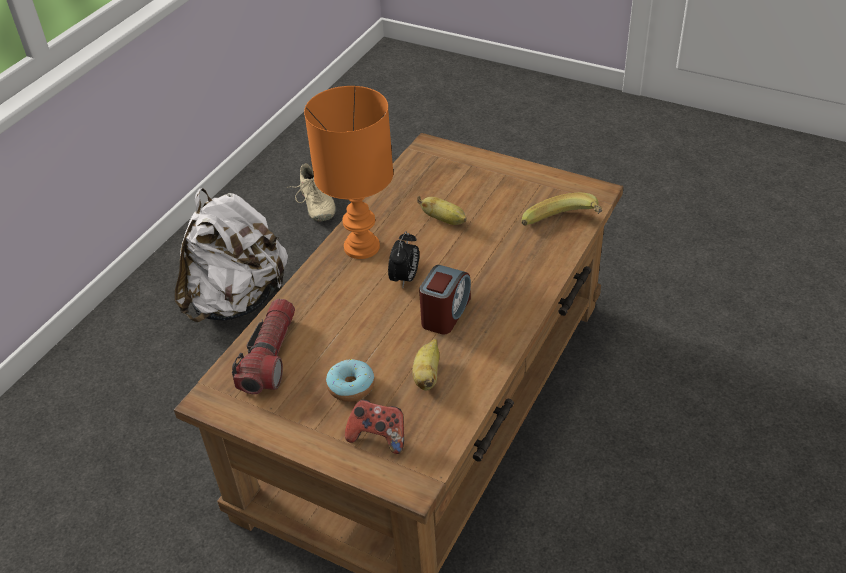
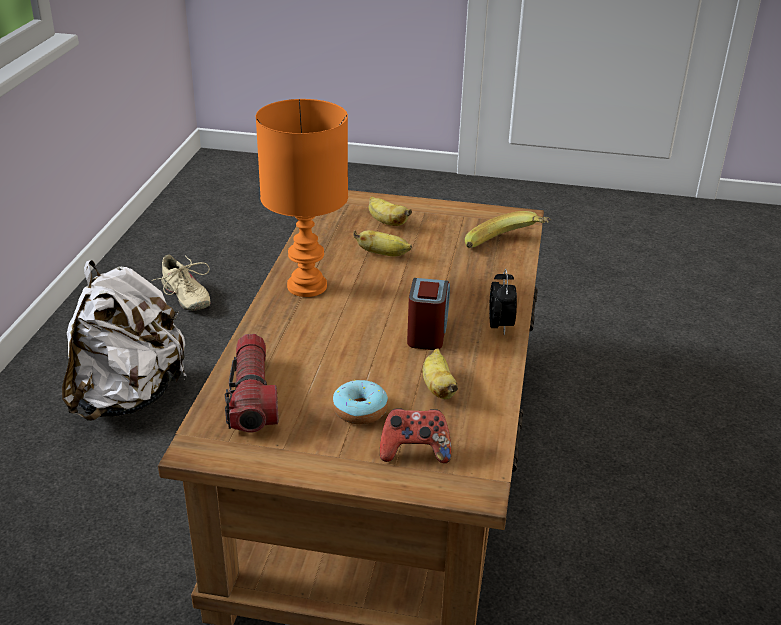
camera: 20 degrees left, 10 degrees down
(405, 278) = (368, 307): alarm clock -> alarm clock (500, 326)
(463, 182) = (386, 222): none -> banana

